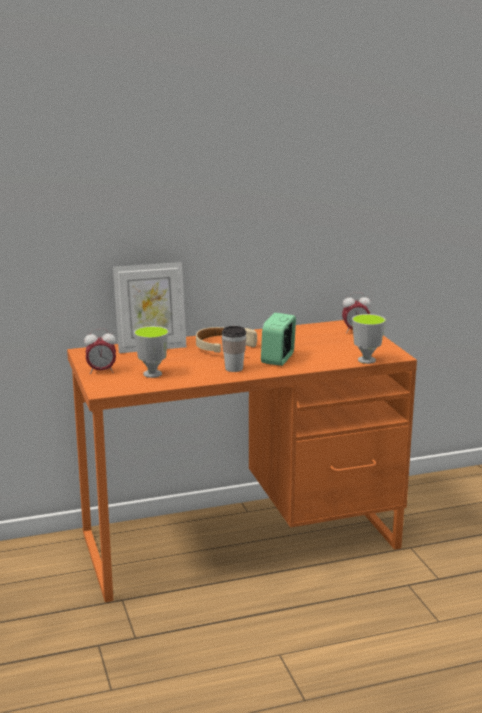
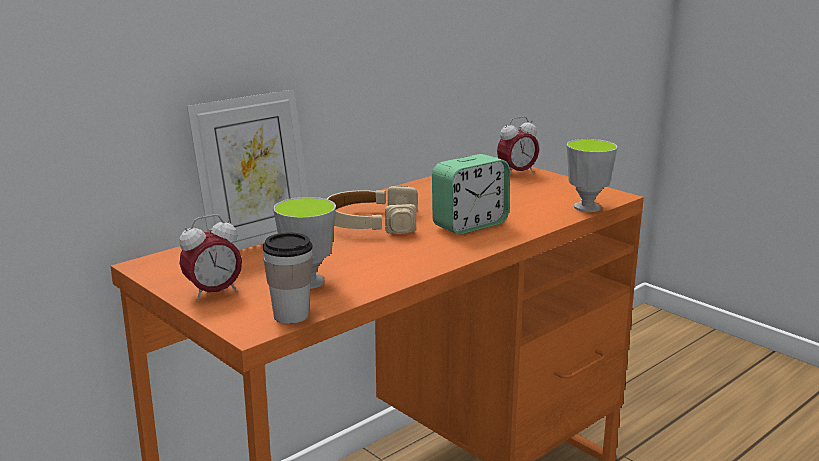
camera: 25 degrees left, 0 degrees up
(234, 368) = (425, 250): cup -> cup (291, 315)
(278, 359) = (469, 225): alarm clock -> alarm clock turned 120 degrees counterclockwise

